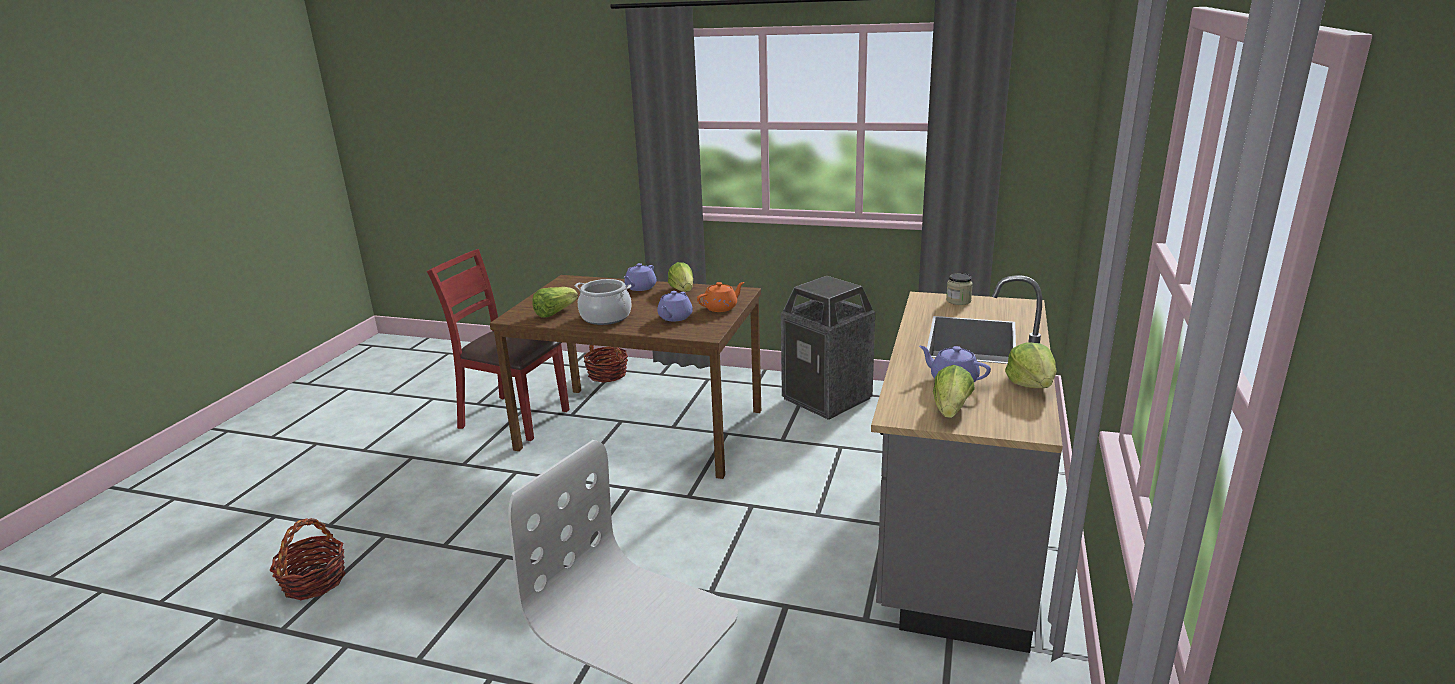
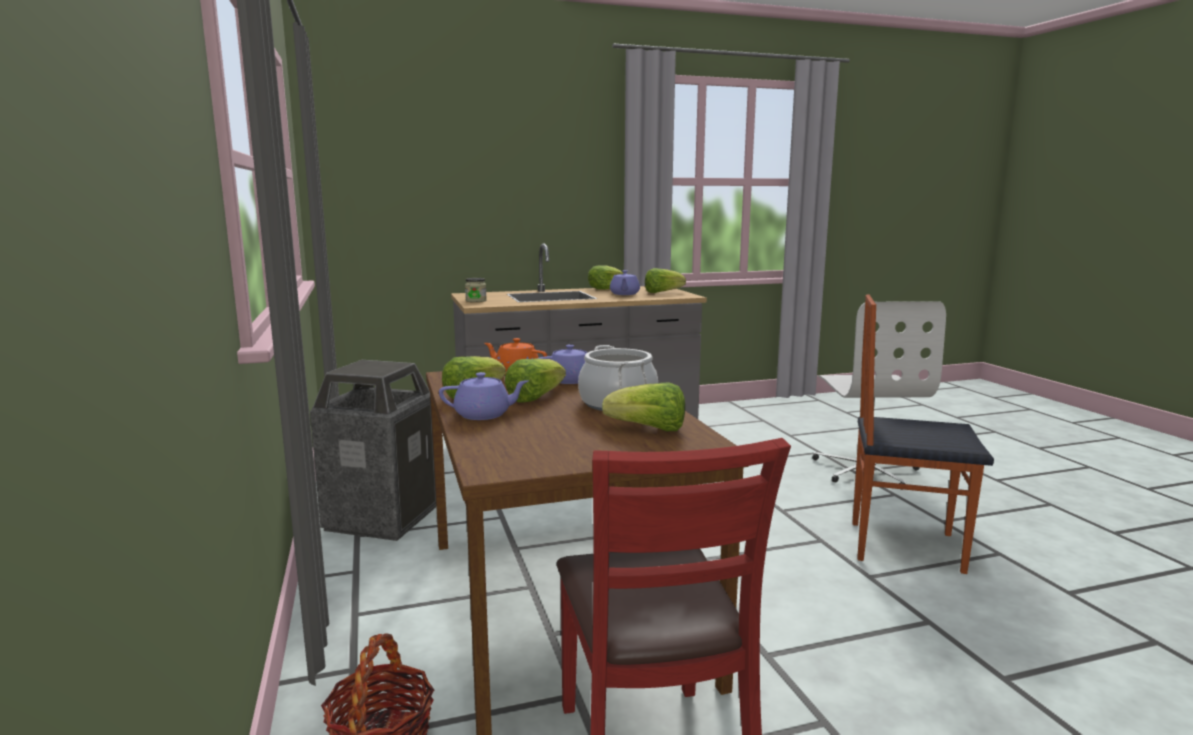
camera: 125 degrees left, 10 degrees down
(314, 581) = (1118, 673): basket -> none
(504, 608) = (903, 545): none -> chair
(652, 302) = (535, 398): none -> lettuce

